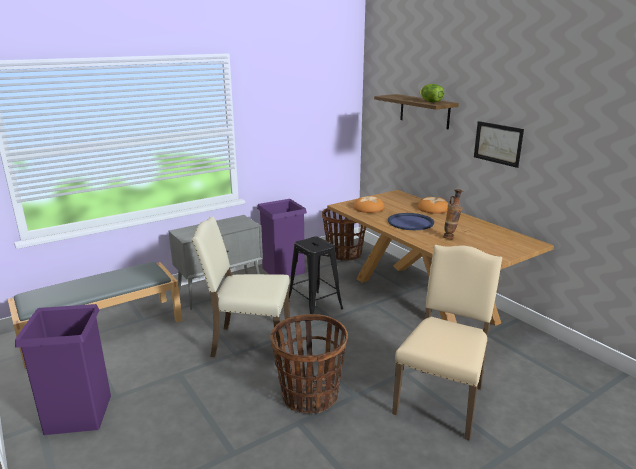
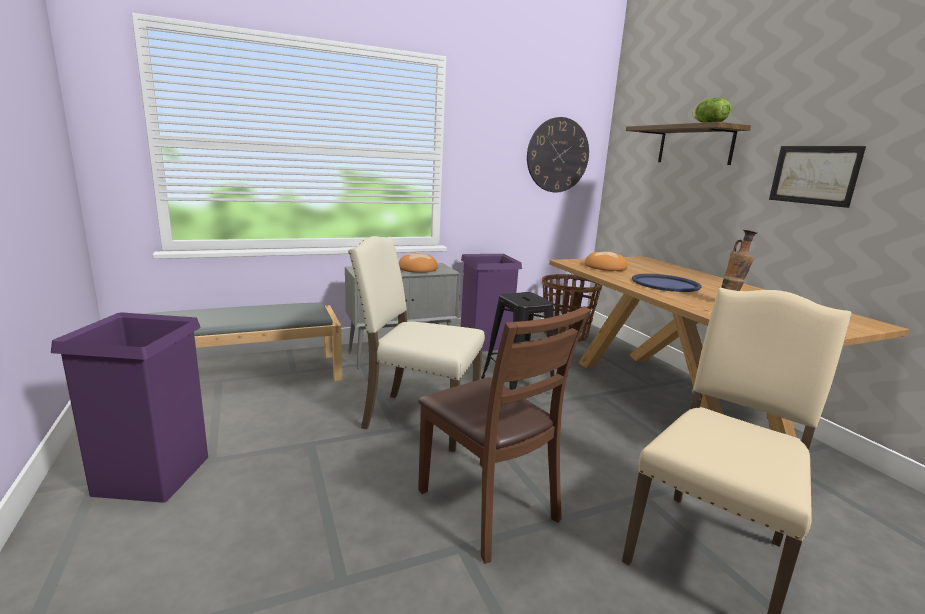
camera: 10 degrees right, 5 degrees down
(309, 396) = (487, 507): basket -> brown chair
(324, 114) = (558, 155): none -> wall clock
(432, 209) = (696, 275): bread -> bread (417, 268)

